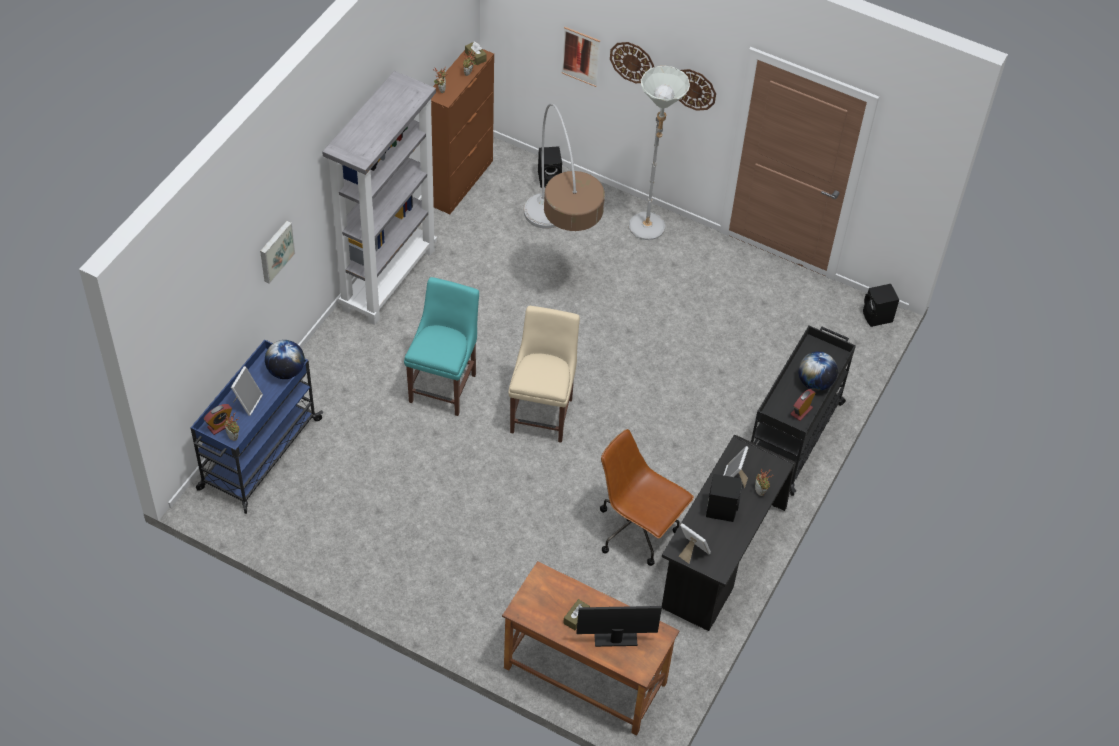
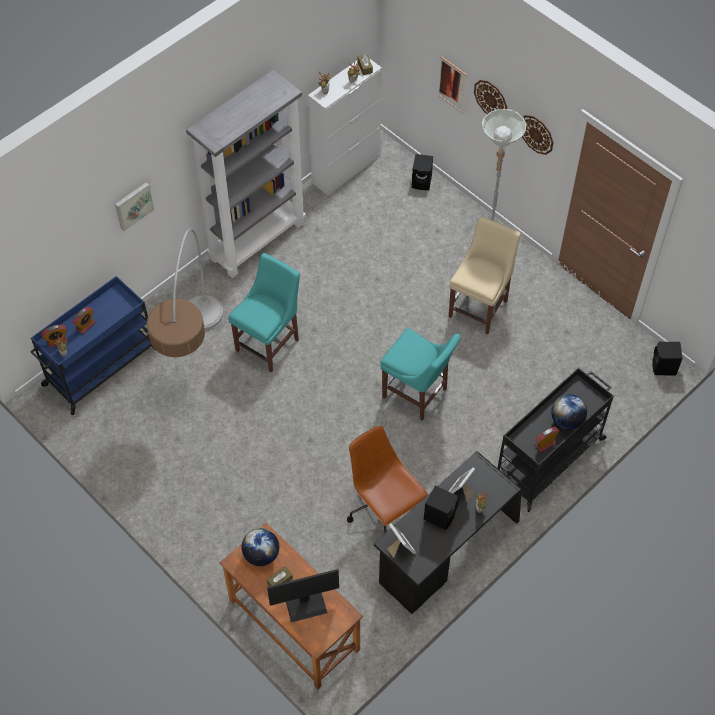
camera: 20 degrees right, 5 degrees up
(247, 402) = (85, 325): picture frame -> alarm clock
(286, 371) = (126, 306): globe -> globe (261, 555)
(460, 182) = (346, 169): brown cabinet -> white cabinet
(542, 413) = (342, 386): beige chair -> beige chair (480, 306)
(558, 257) = (404, 252): floor lamp -> floor lamp (195, 360)
(615, 636) = (306, 606): monitor -> monitor turned 150 degrees clockwise
(628, 403) = (417, 395): none -> turquoise chair

